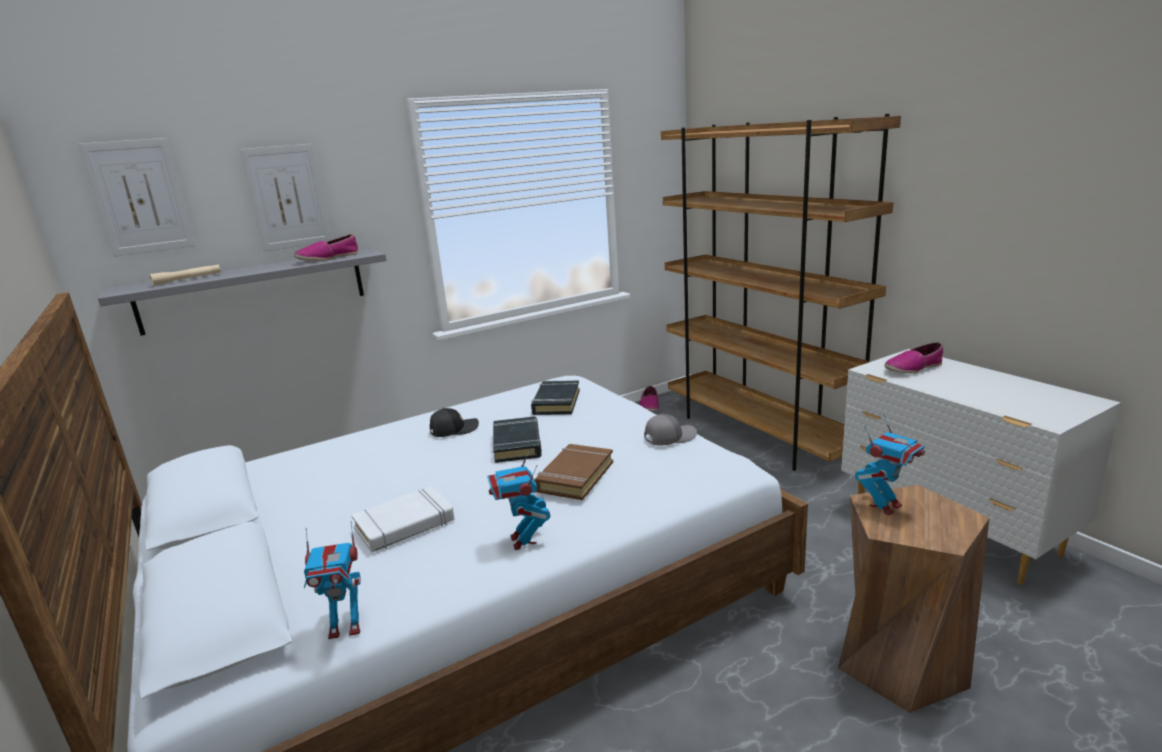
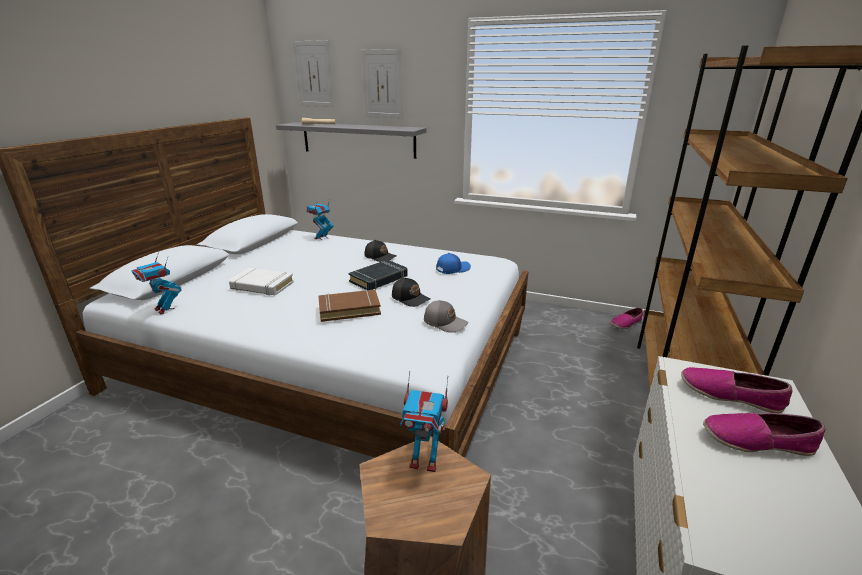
camera: 50 degrees right, 5 degrees up
(328, 258) = (389, 127): shoe -> shoe (756, 441)
(523, 541) = (266, 322): toy robot -> toy robot (321, 238)
(556, 402) = (452, 269): black book -> blue cap
(593, 440) = (410, 298): none -> black cap

